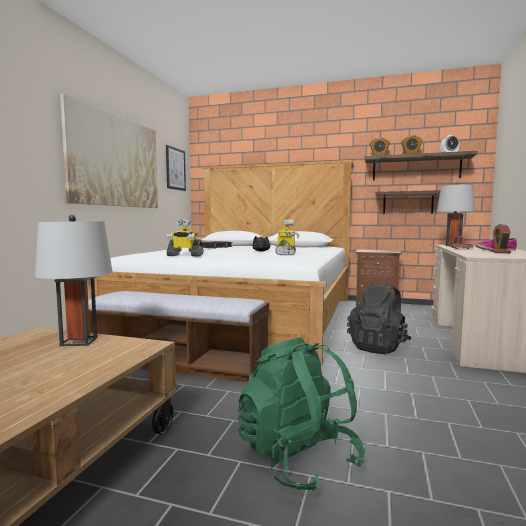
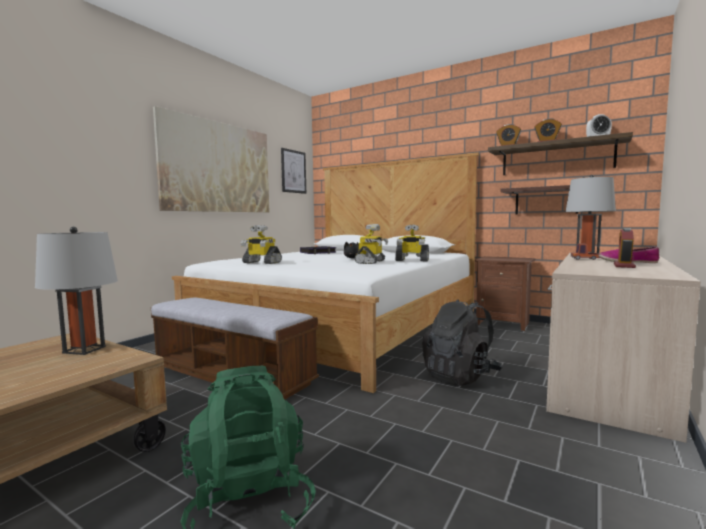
camera: 15 degrees right, 0 degrees up
(316, 252) = (411, 260): none -> toy robot

